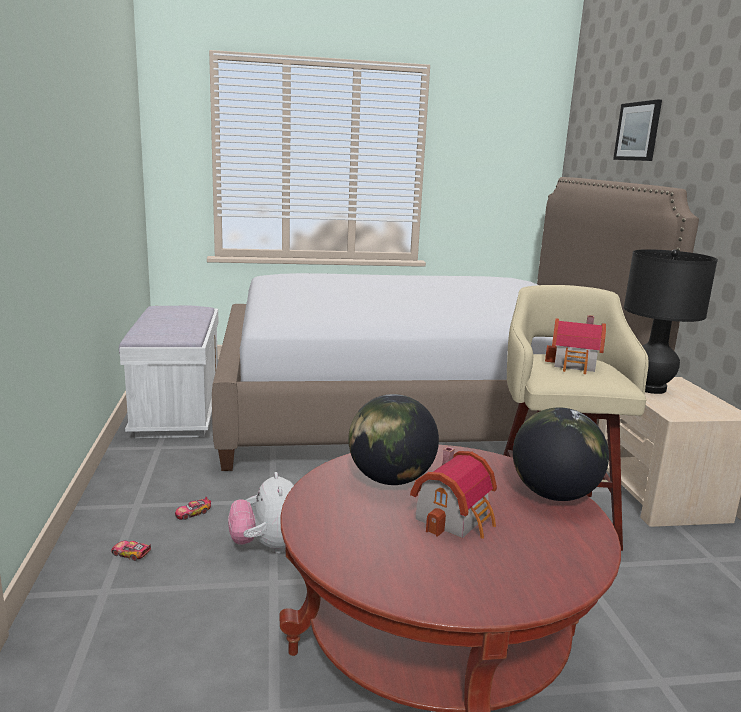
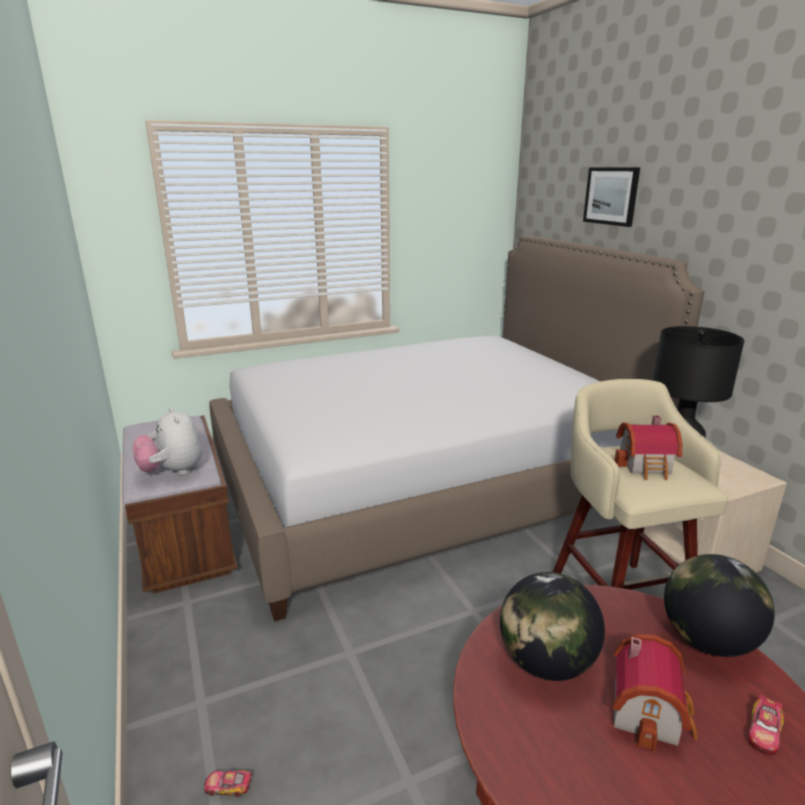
camera: 15 degrees left, 5 degrees up
(178, 410) = (185, 539): white bench -> brown bench
(192, 513) = (271, 697): toy car -> toy car (763, 731)
(267, 546) = (376, 725): plush toy -> plush toy (173, 471)

